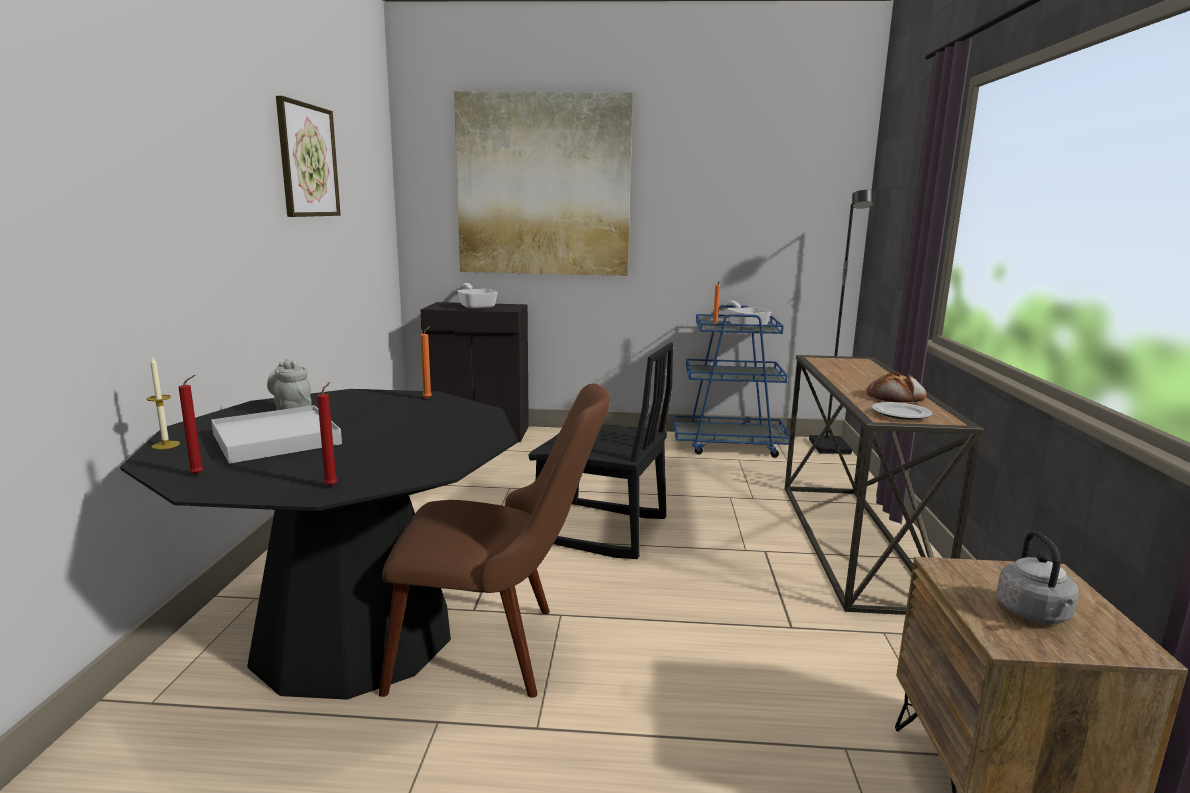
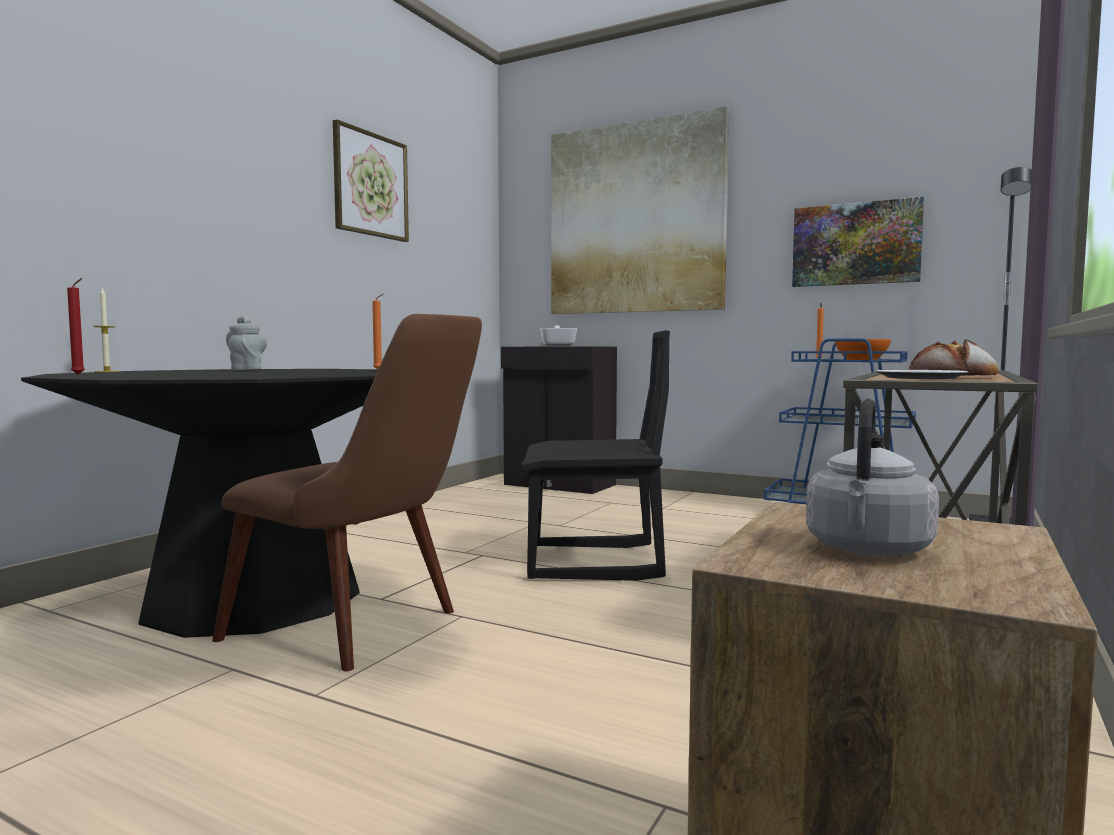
camera: 25 degrees right, 10 degrees down
(276, 439) = (189, 372): white tray -> none
(332, 485) = (149, 377): red candle -> none
(601, 531) = (593, 562): black chair -> black chair turned 45 degrees counterclockwise
(735, 227) = (855, 244): none -> picture
(745, 326) = (862, 359): frying pan -> orange bowl

